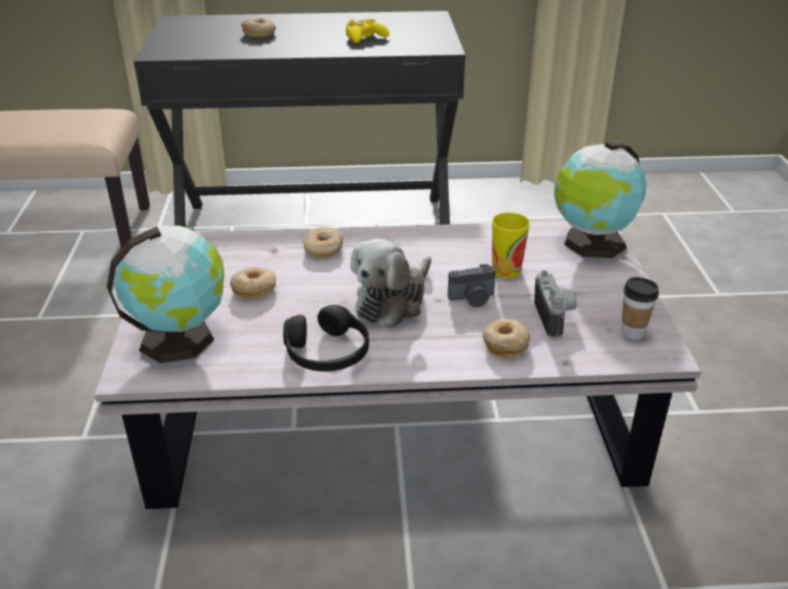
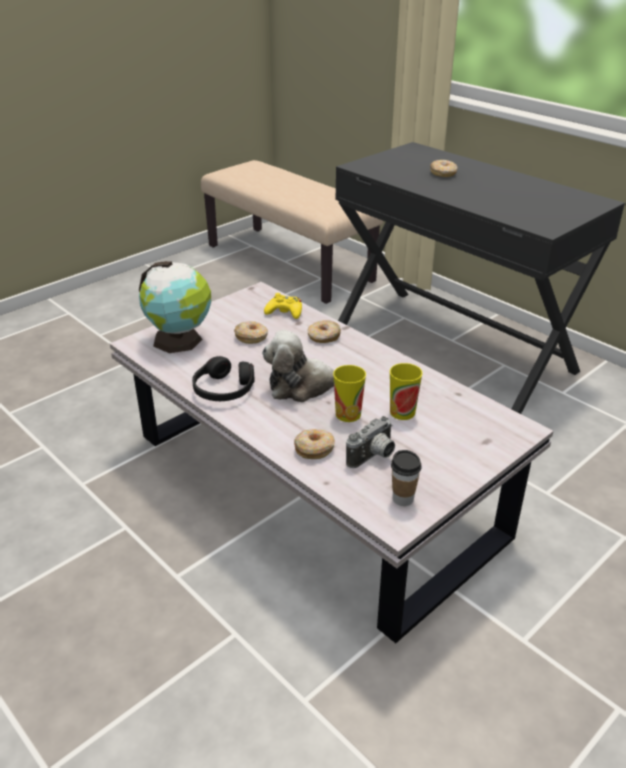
camera: 50 degrees right, 0 degrees up
(365, 38) = (506, 201): yellow game controller -> yellow game controller (285, 312)
(473, 299) = (348, 414): camera -> cup
(592, 243) = (497, 434): globe -> none

